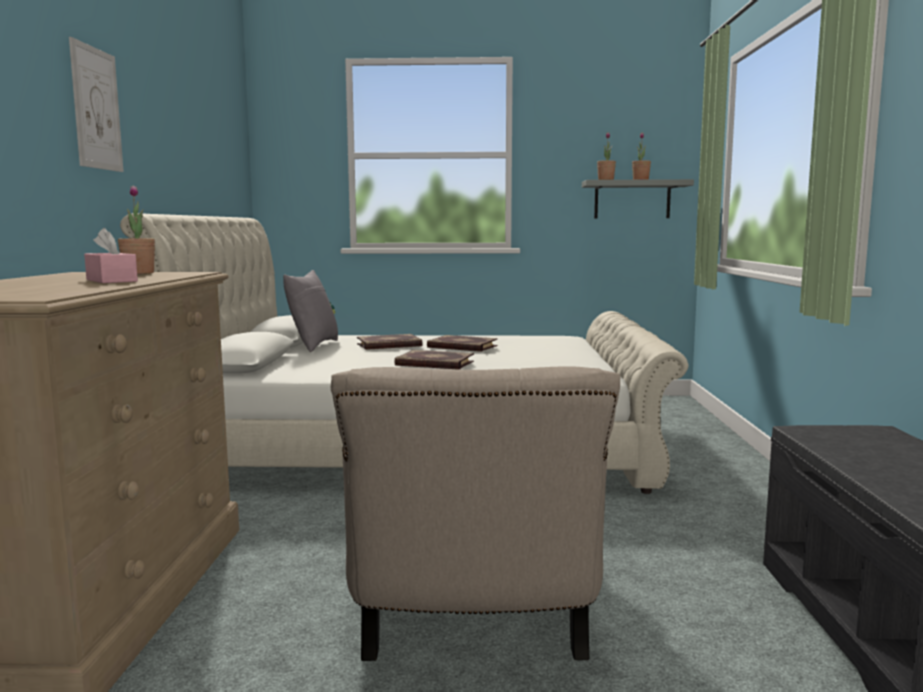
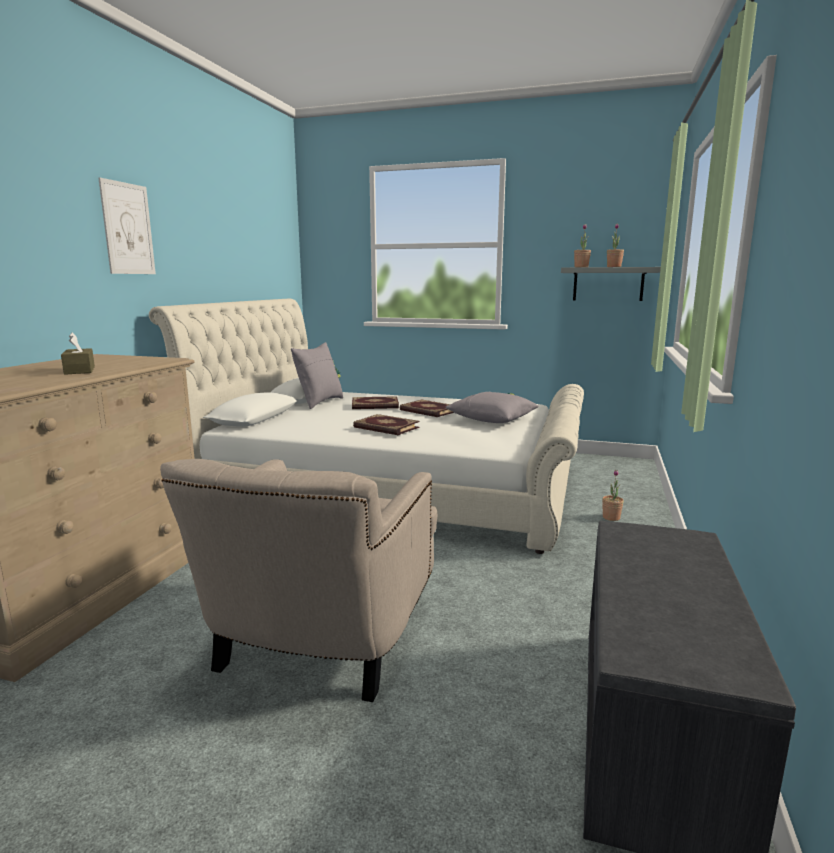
camera: 15 degrees right, 5 degrees up
(111, 280) = (79, 370): pink tissue box -> brown tissue box
(138, 273) = (127, 358): potted plant -> potted plant (611, 517)
(545, 351) = (492, 420): none -> grey pillow

